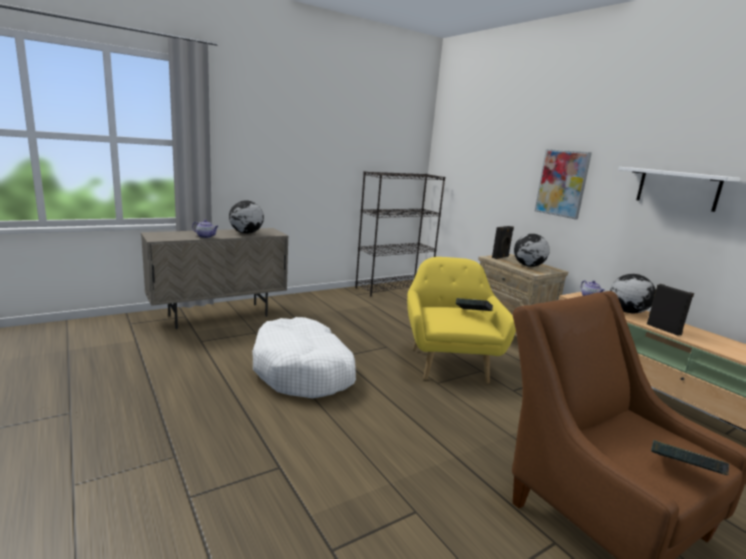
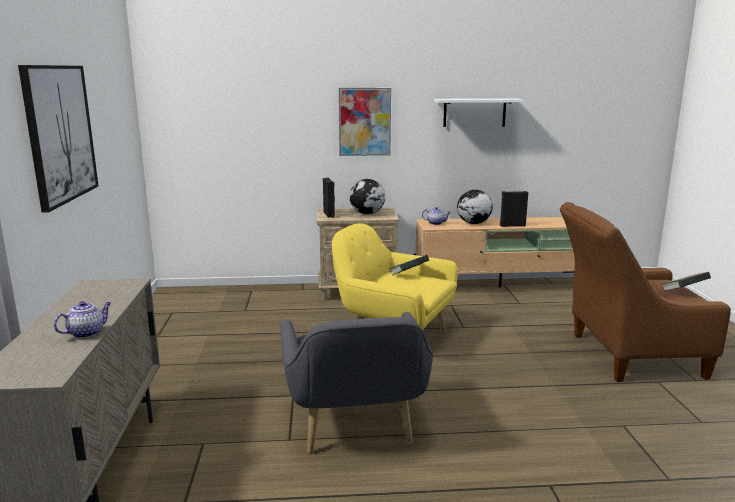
camera: 60 degrees left, 0 degrees up
(246, 233) = (98, 302): globe -> none
(303, 371) = (354, 427): white dog bed -> grey armchair
(309, 151) = (60, 133): none -> picture
(394, 288) = (168, 307): black bookcase -> none

